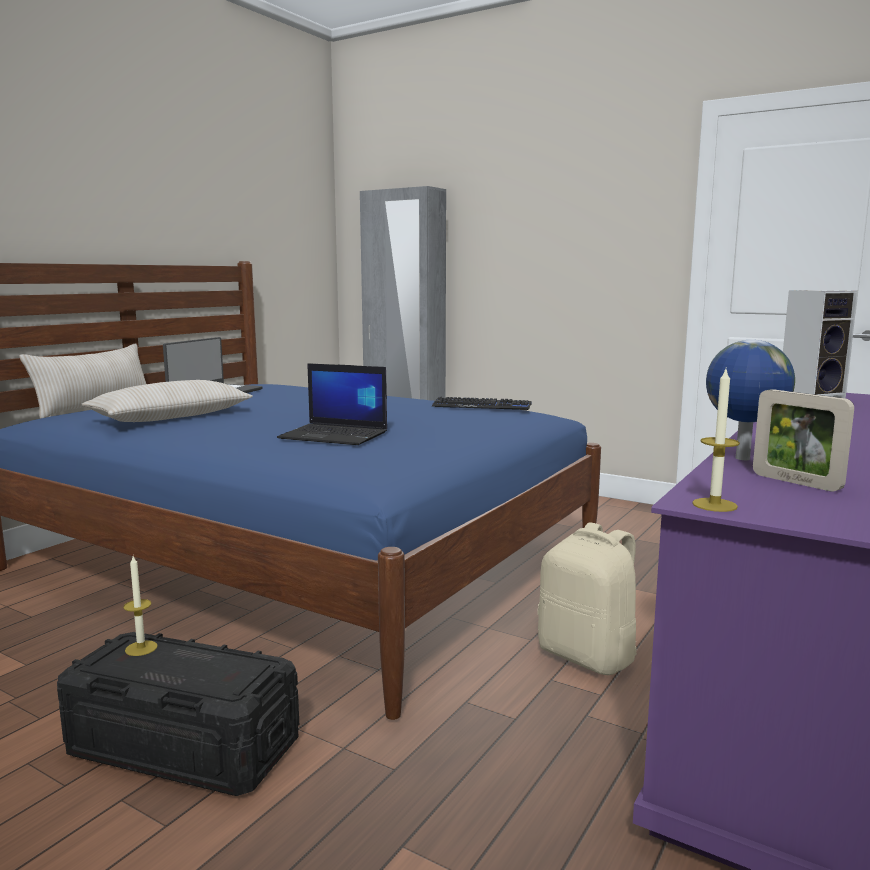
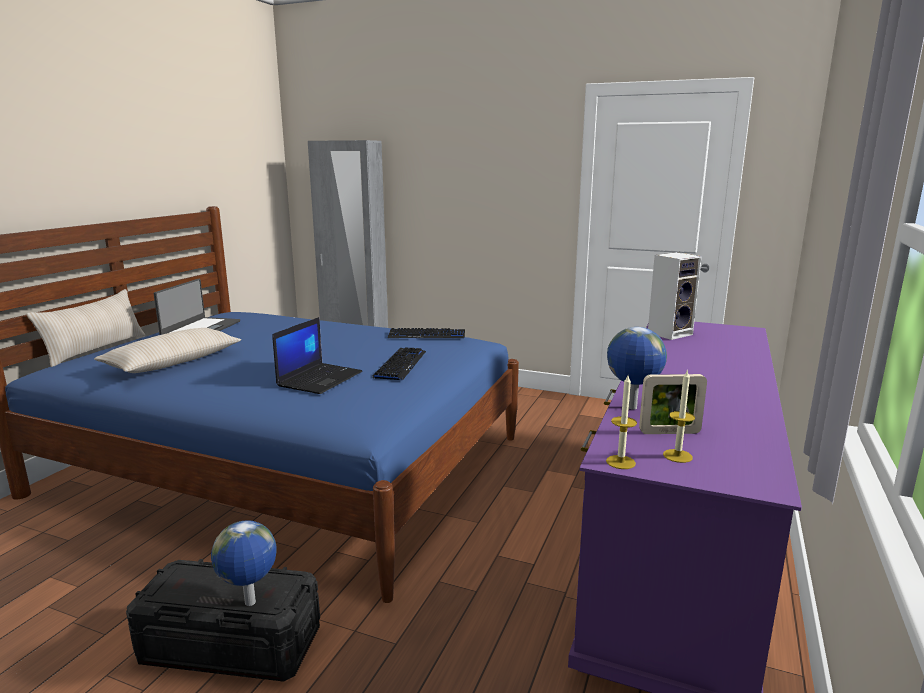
camera: 10 degrees left, 5 degrees up
(141, 648) = (189, 575): candle -> candle (677, 456)
(205, 685) = (250, 603): none -> globe
(335, 435) = (320, 378): laptop -> laptop turned 75 degrees counterclockwise
(440, 428) = (400, 365): none -> keyboard
(588, 656) = (521, 532): beige backpack -> none
(796, 482) = (669, 432): picture frame -> picture frame turned 45 degrees counterclockwise

